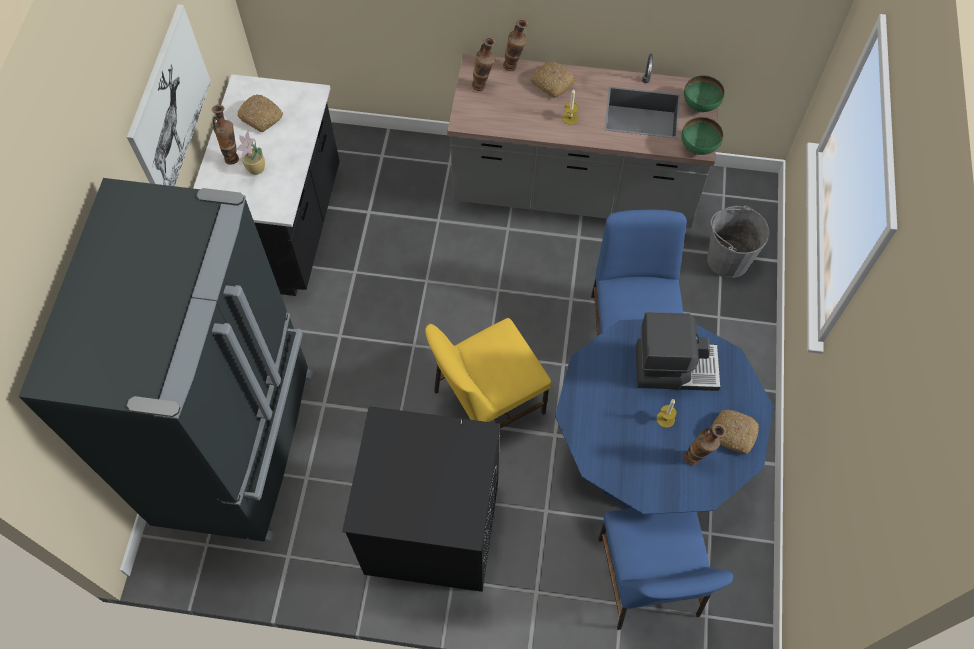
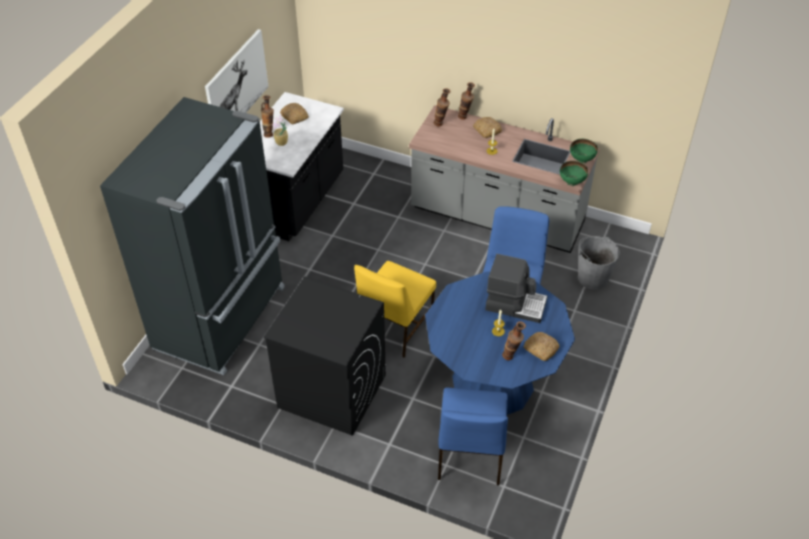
camera: 15 degrees right, 15 degrees down
(487, 402) = (394, 327): yellow chair -> yellow chair turned 45 degrees counterclockwise

